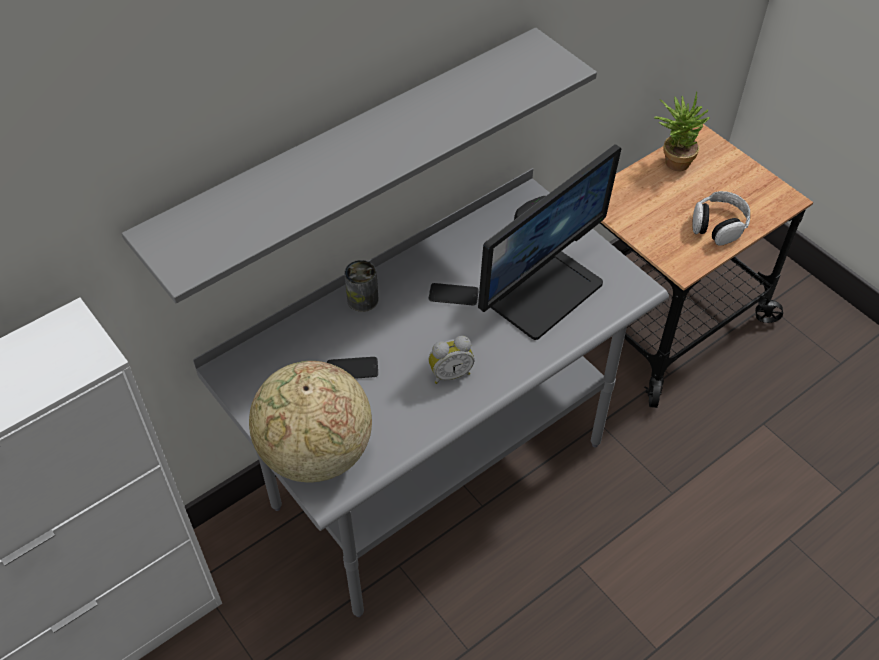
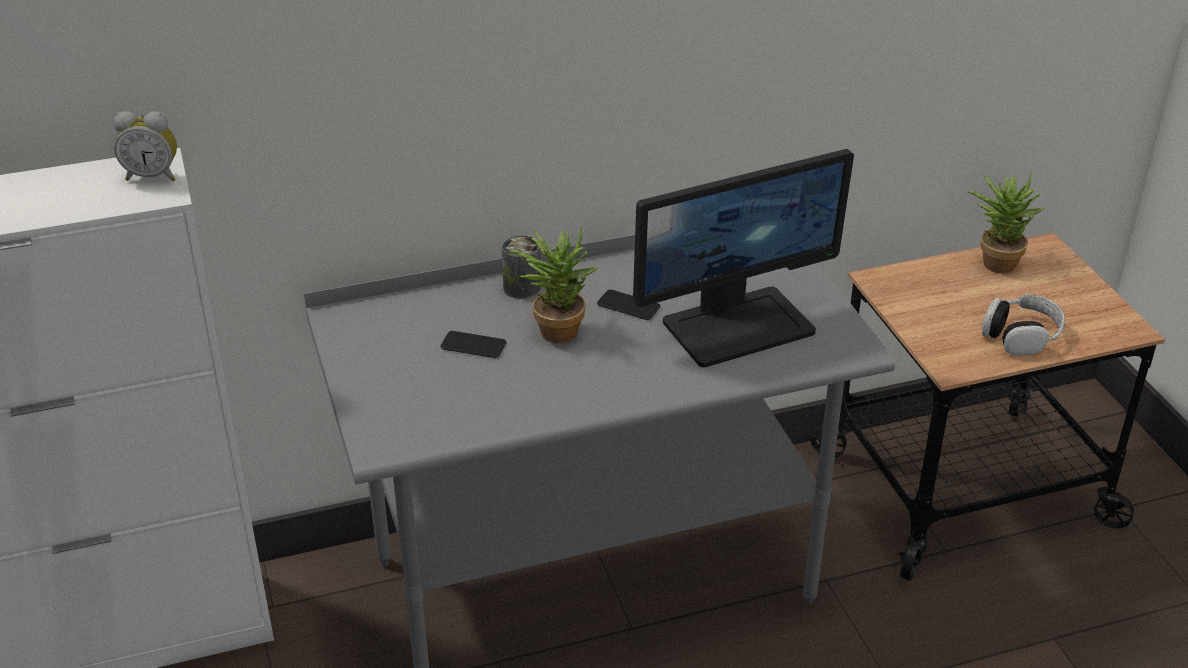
camera: 20 degrees right, 15 degrees down
(315, 453) = (388, 409): globe -> none
(350, 155) = (533, 99): grey shelf -> none
(408, 333) = (555, 328): none -> potted plant
(450, 373) = (582, 374): alarm clock -> alarm clock (153, 176)

